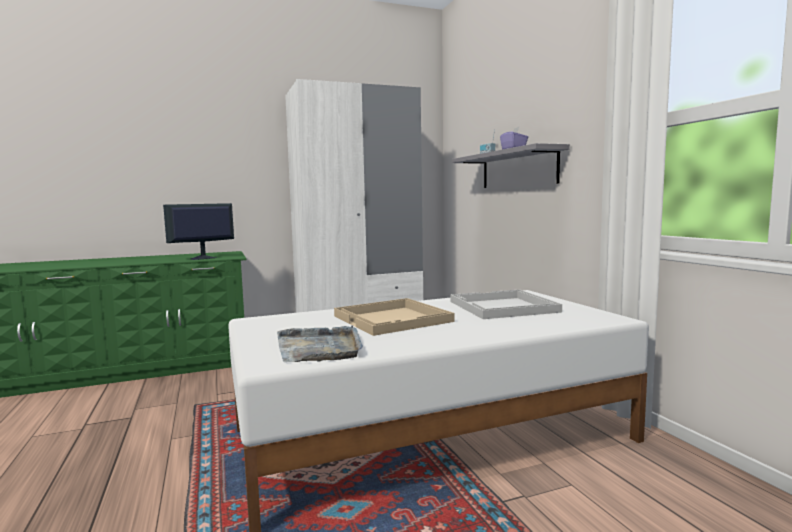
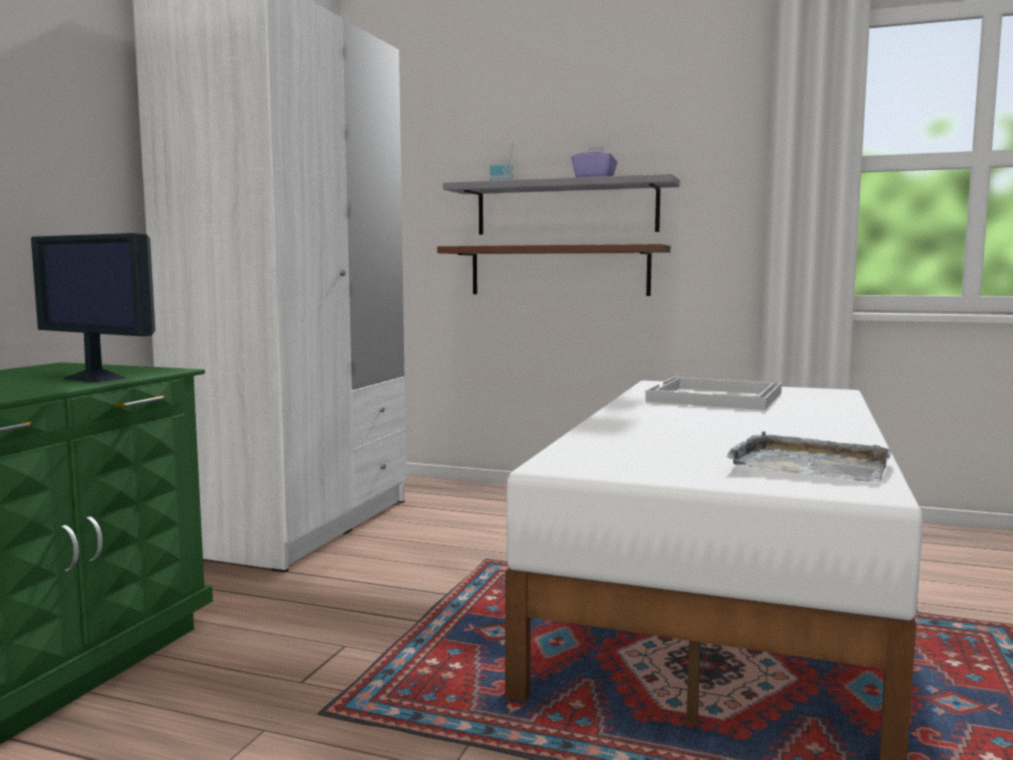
camera: 50 degrees left, 0 degrees up
(202, 258) = (95, 378): monitor -> monitor turned 60 degrees counterclockwise
(393, 319) = (697, 426): beige tray -> none
(514, 211) = (559, 270): none -> brown shelf

